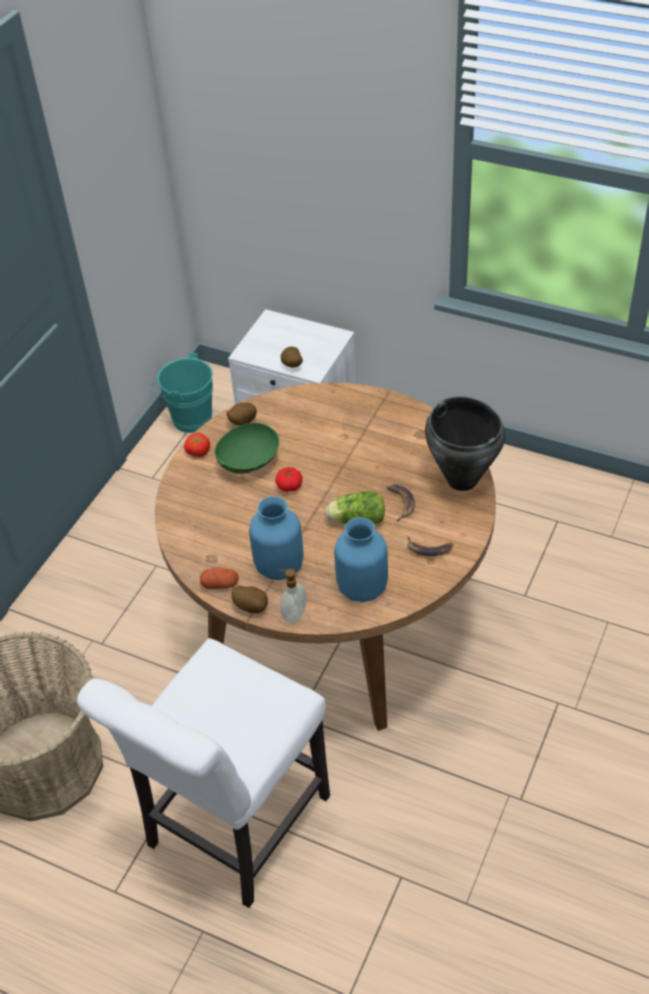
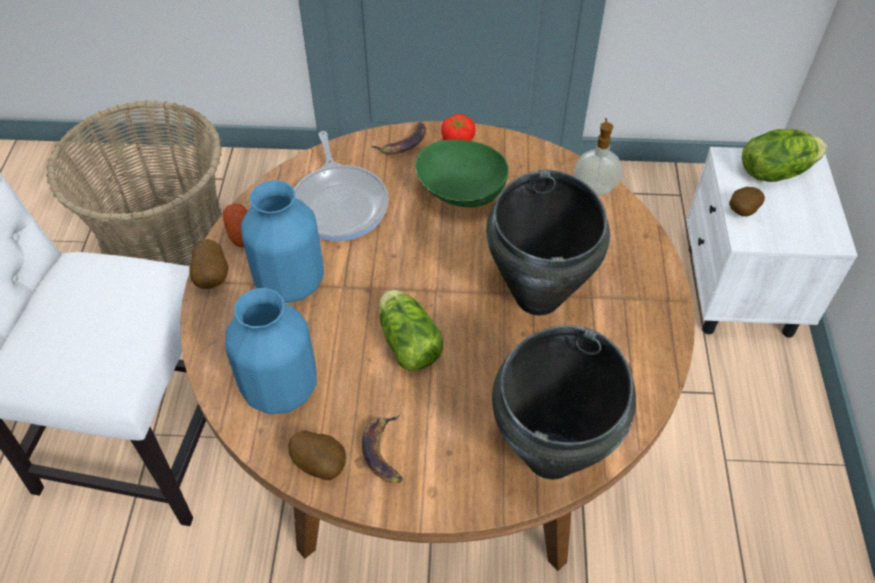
camera: 65 degrees right, 5 degrees up
(188, 419) = (669, 187): turquoise bucket -> none
(222, 526) = (340, 203): none -> frying pan
(242, 422) = (530, 162): potato -> potato (321, 464)
(268, 337) = (774, 171): none -> lettuce
(289, 486) = (438, 247): tomato -> none
(293, 614) = (211, 325): soap dispenser -> soap dispenser (594, 188)
(353, 452) = (538, 296): none -> black cooking pot
(400, 503) = (463, 385): banana -> banana (403, 143)

